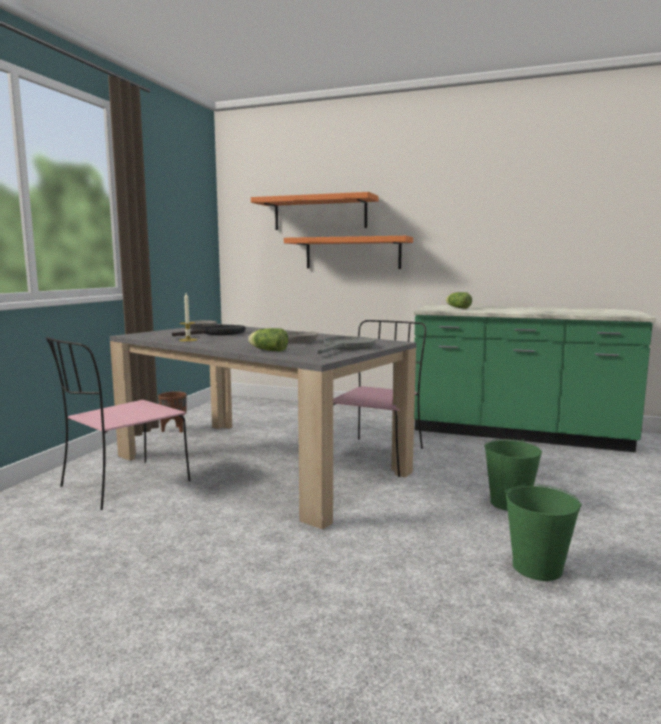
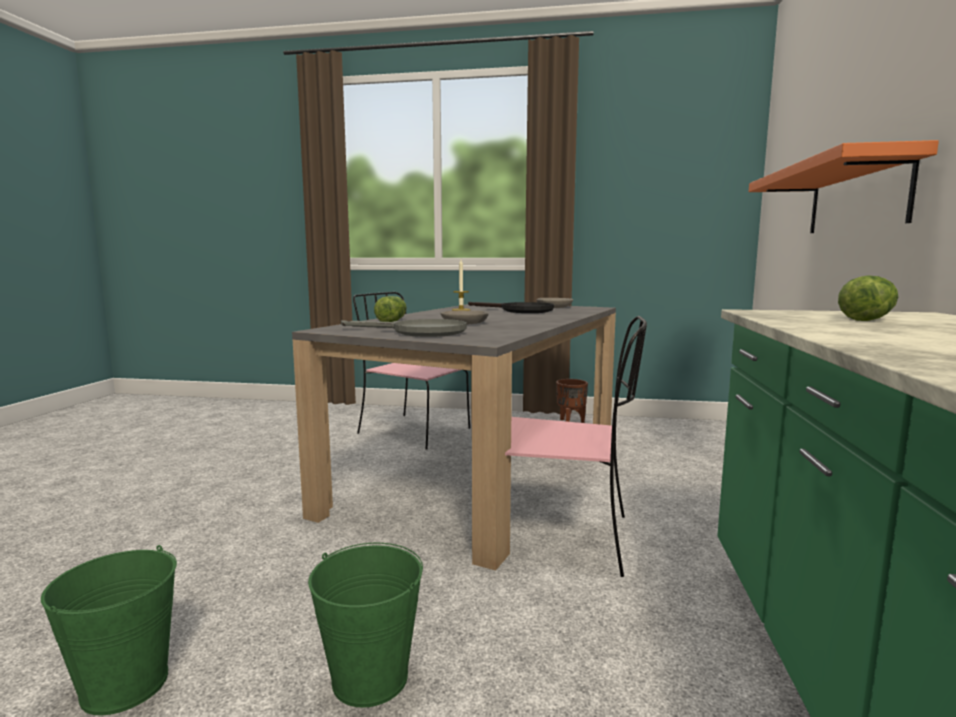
camera: 80 degrees right, 0 degrees up
(320, 213) = (833, 127): orange shelf -> none

